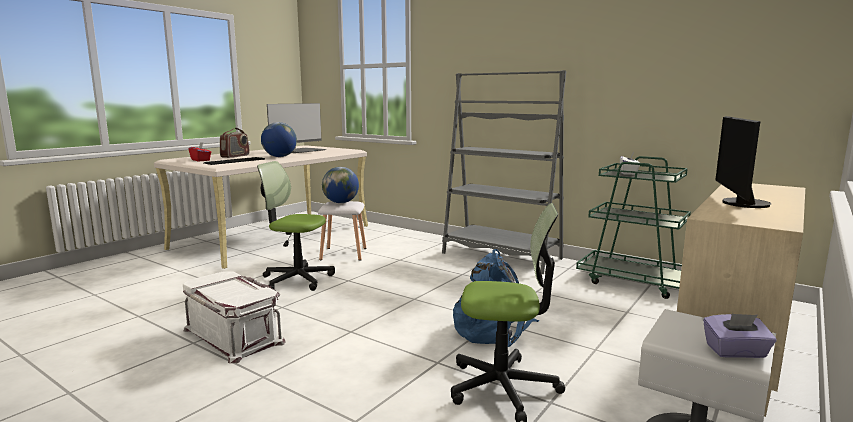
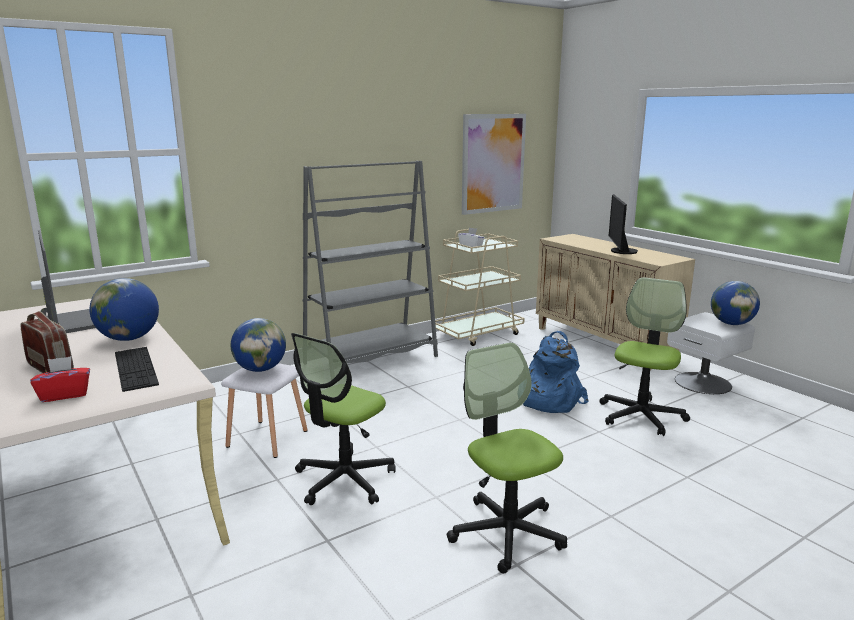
camera: 70 degrees left, 5 degrees up
(234, 335) = (507, 532): white storage box -> office chair
(633, 282) = (478, 334): green cart -> beige cart
(712, 80) = (493, 163): none -> picture
(736, 352) = (731, 324): purple tissue box -> globe
(740, 203) = (620, 251): monitor -> monitor turned 60 degrees clockwise

